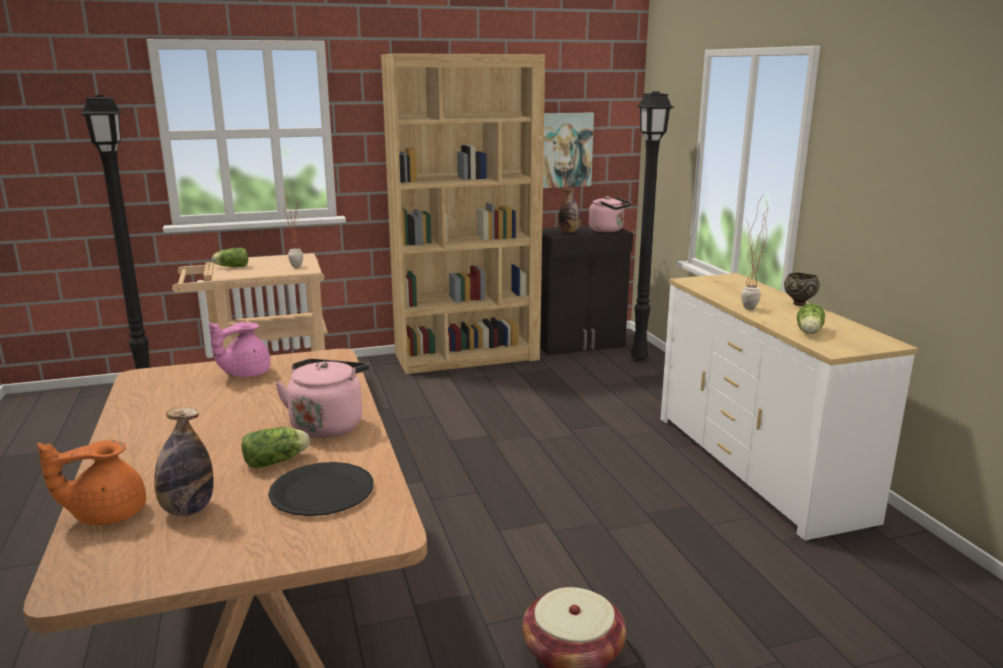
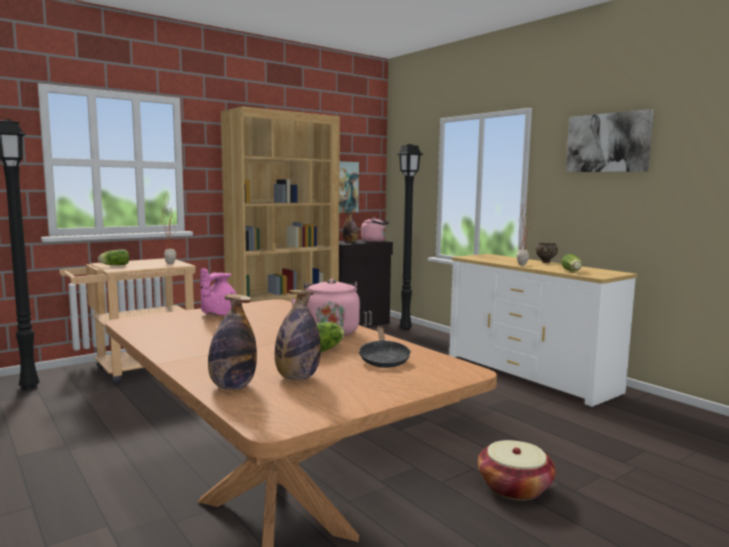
camera: 20 degrees left, 10 degrees down
(107, 514) = (232, 387): orange teapot -> bottle
(322, 491) = (383, 359): black plate -> black frying pan
(915, 119) = (608, 142): none -> picture

